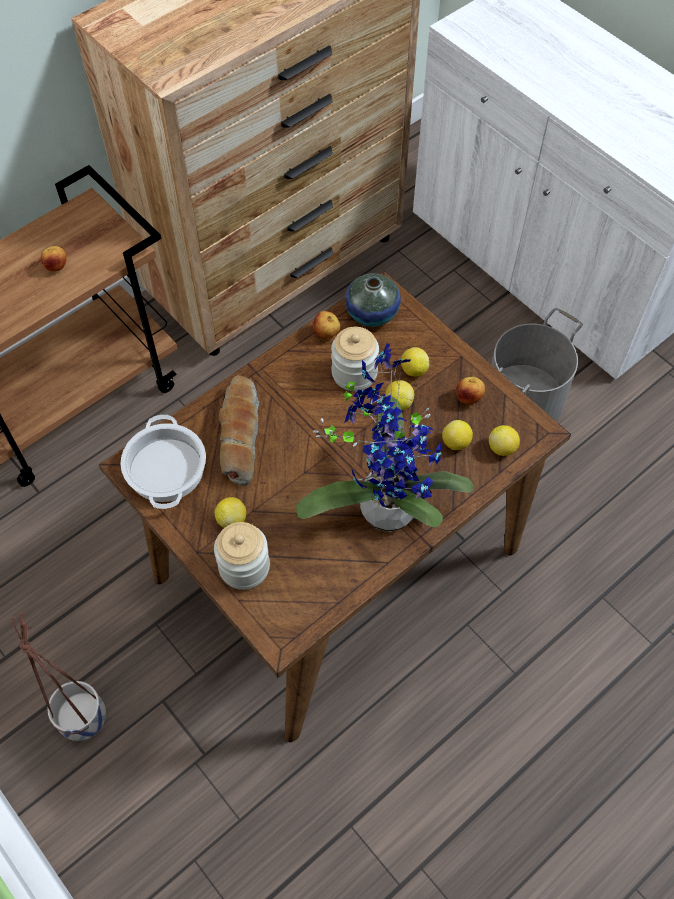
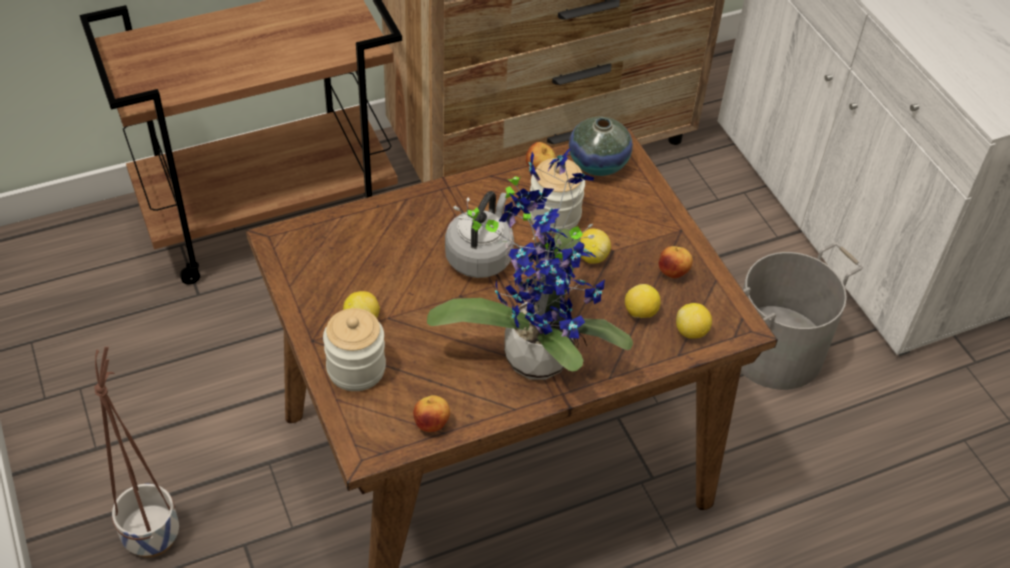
camera: 15 degrees right, 10 degrees down
(56, 267) = (285, 44): apple -> apple (431, 424)
(165, 468) = (312, 251): cooking pot -> none
(239, 436) = (404, 242): bread -> none
(307, 429) = (480, 256): none -> grey kettle
(414, 370) = (622, 229): lemon -> none

